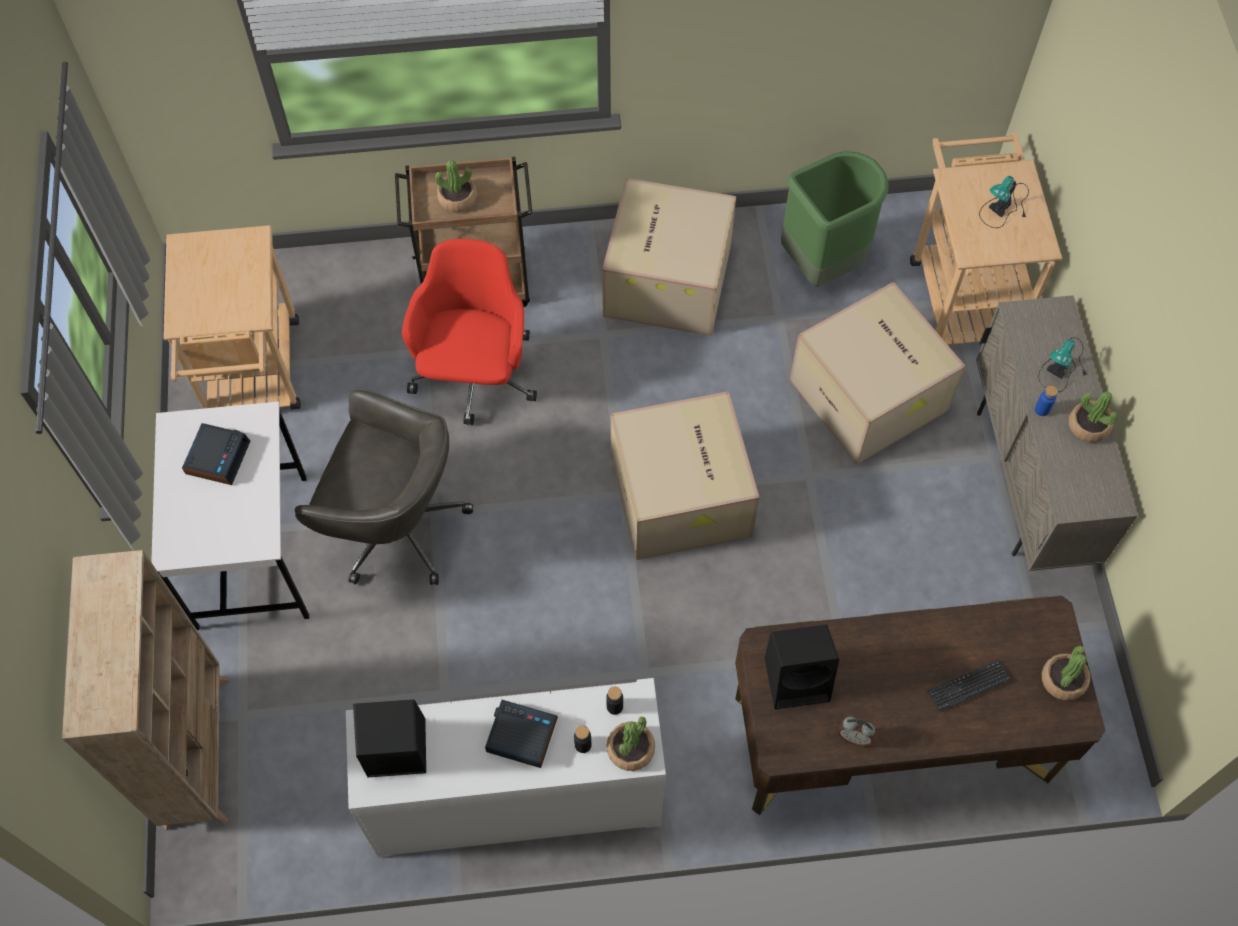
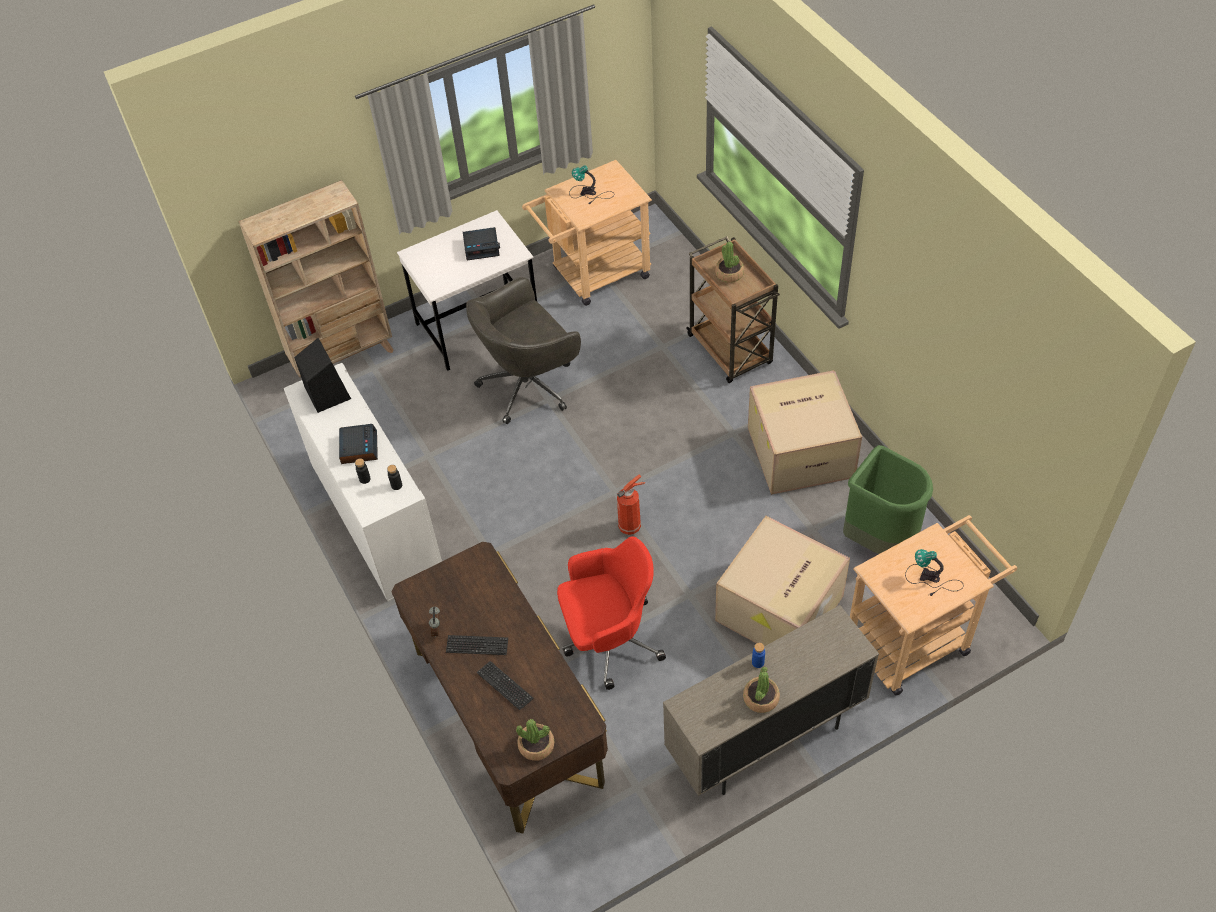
camera: 70 degrees right, 10 degrees down
(395, 526) = (529, 384): grey office chair -> grey office chair turned 60 degrees clockwise
(475, 376) = (659, 379): red office chair -> red office chair (609, 639)
(630, 749) = (371, 504): potted plant -> none
(683, 497) = (631, 526): cardboard box -> fire extinguisher
(798, 678) = (466, 584): black speaker -> none
(897, 698) = (477, 646): none -> keyboard
(1063, 367) = (806, 665): table lamp -> table lamp (589, 194)

